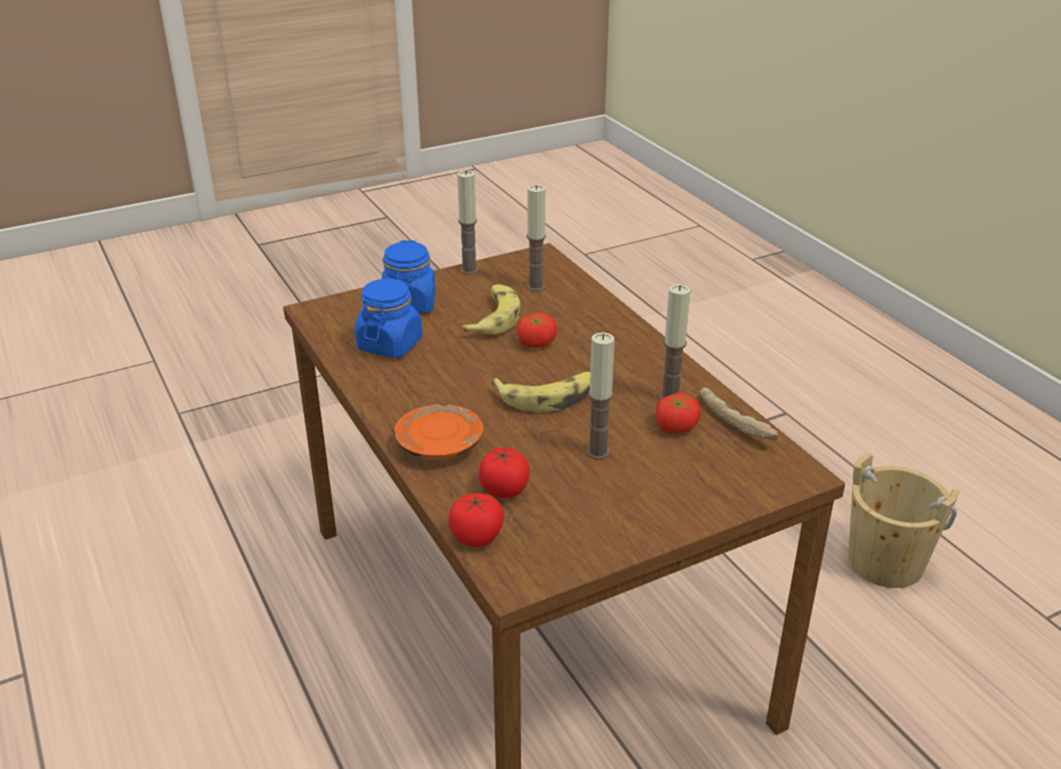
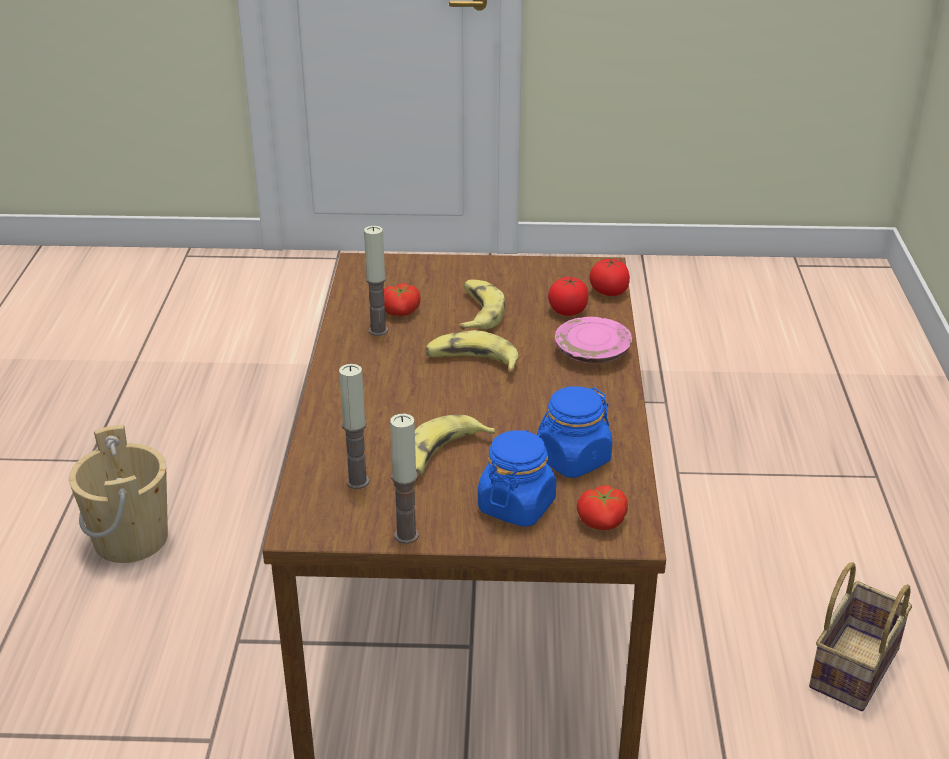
camera: 150 degrees left, 0 degrees up
(147, 720) = (853, 665): none -> basket
(439, 445) = (592, 352): orange plate -> pink plate
(535, 342) = (430, 414): tomato -> tomato (602, 521)
(598, 452) = (478, 313): candle -> banana
(736, 423) = (355, 300): bread -> none

